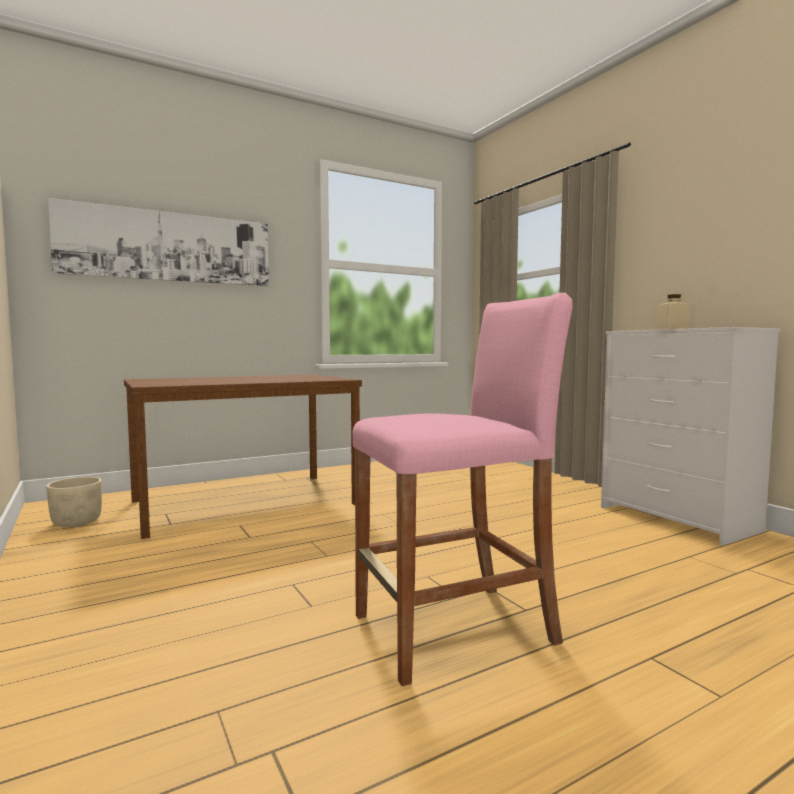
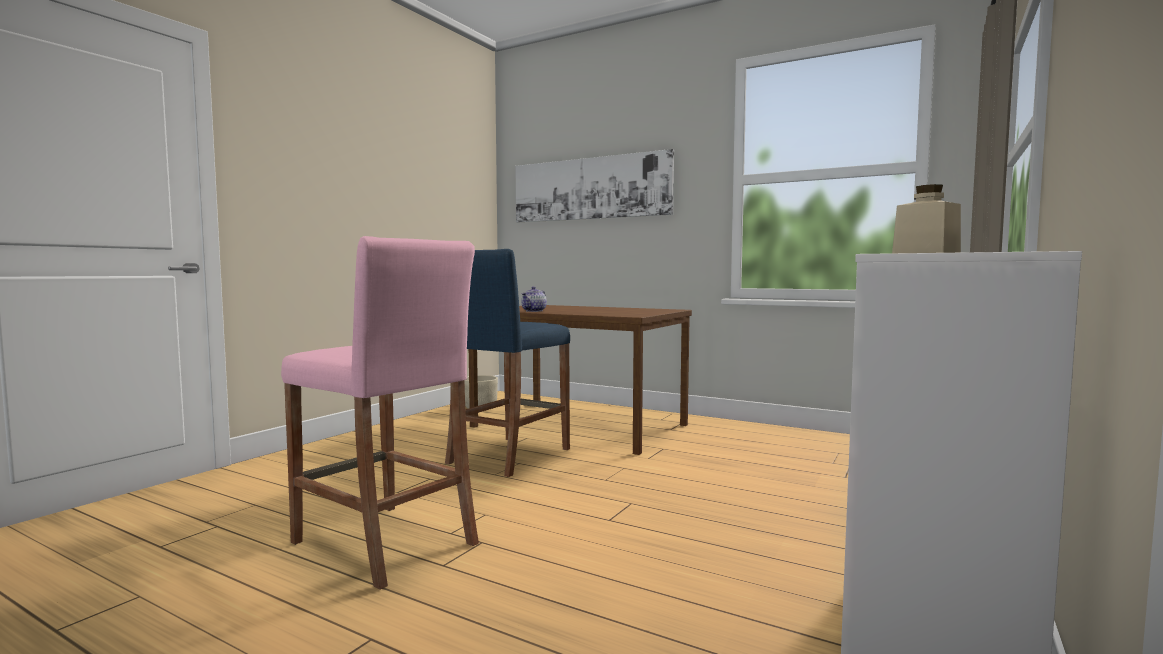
camera: 60 degrees right, 0 degrees up
(221, 382) = (534, 311): none -> teapot
(282, 541) = (509, 456): none -> blue stool

